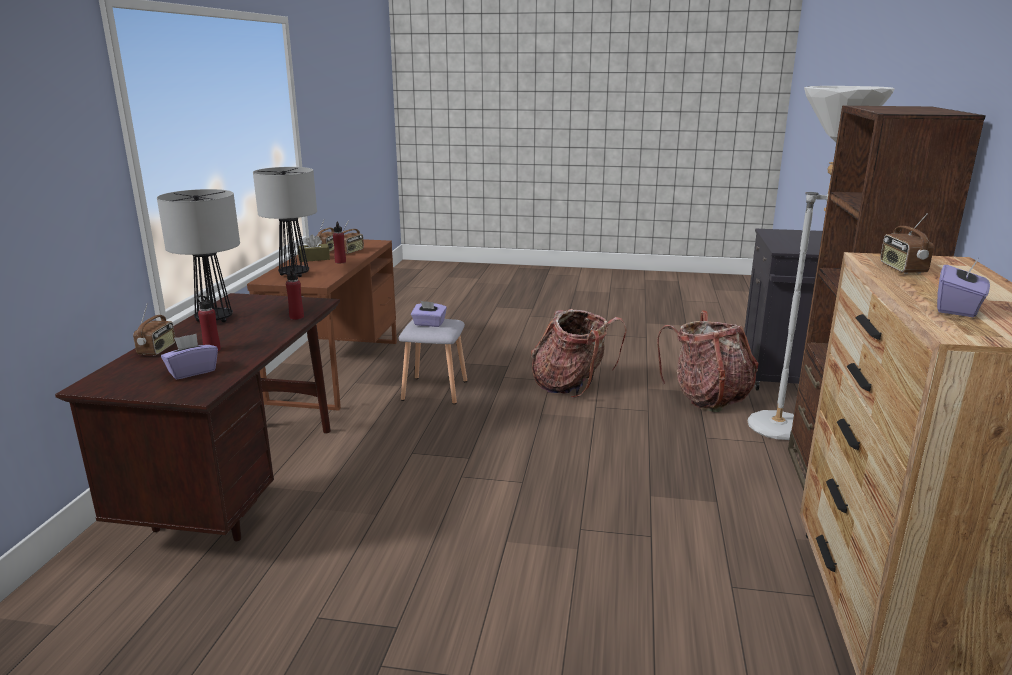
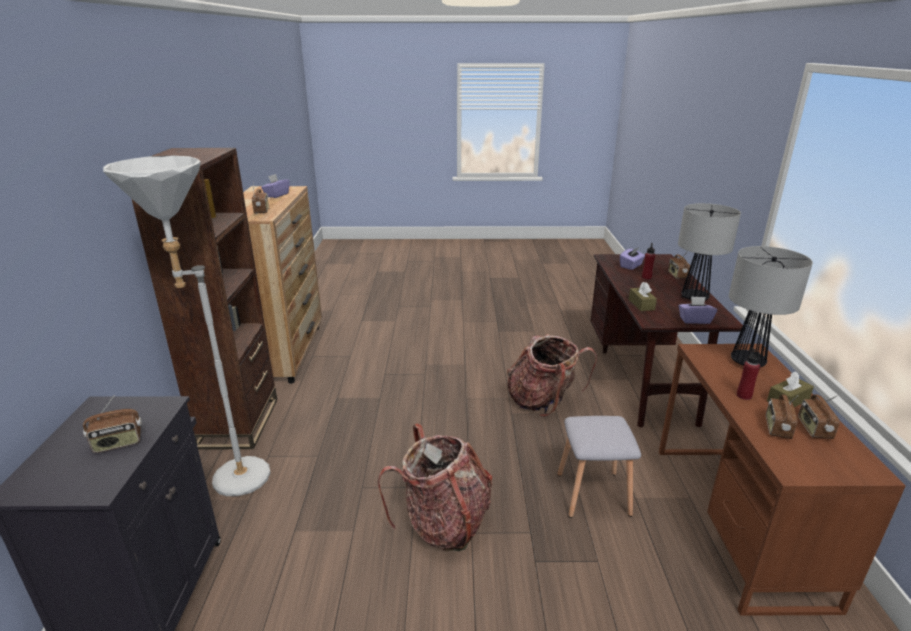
camera: 170 degrees right, 5 degrees up
(296, 317) = (641, 304): red bottle -> brown tissue box
(429, 324) = (604, 428): purple tissue box -> purple tissue box (694, 320)
(707, 397) = (288, 519): backpack -> backpack (544, 401)
(786, 240) = (118, 443): none -> radio

